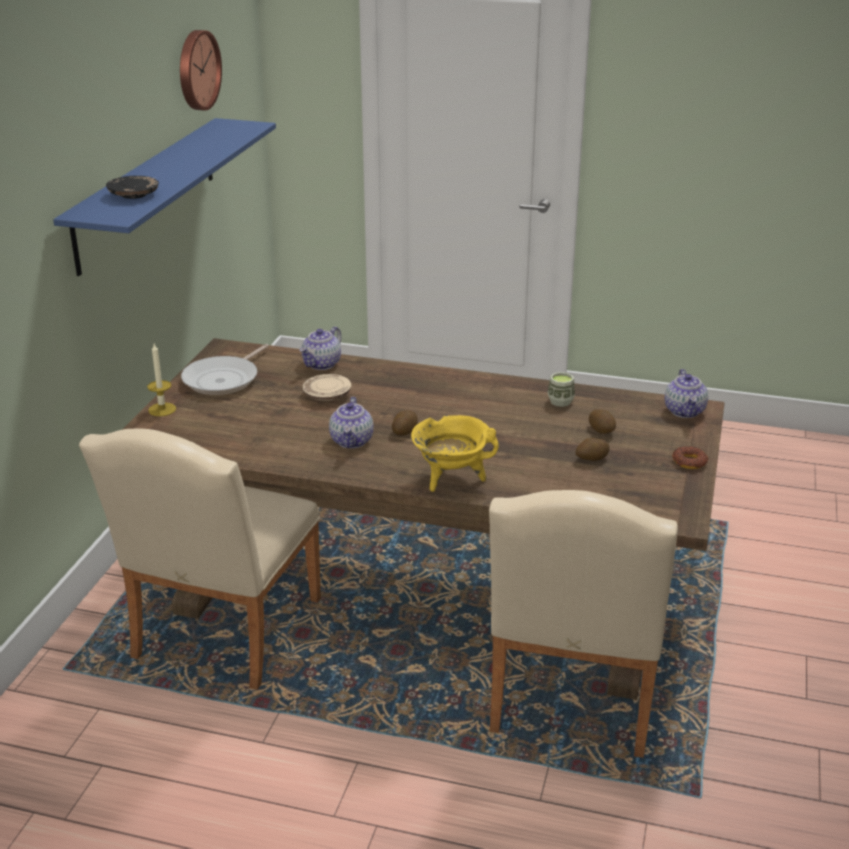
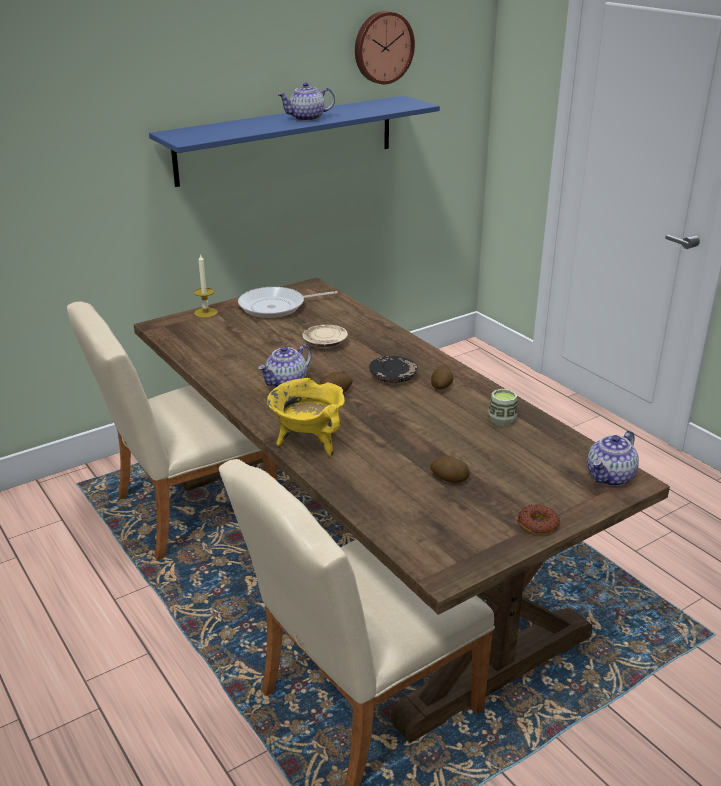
camera: 40 degrees right, 0 degrees up
(133, 195) = (228, 129): black plate -> black plate (393, 377)
(322, 364) = (359, 320): teapot -> teapot (306, 118)
(602, 430) = (499, 459): potato -> potato (441, 386)

